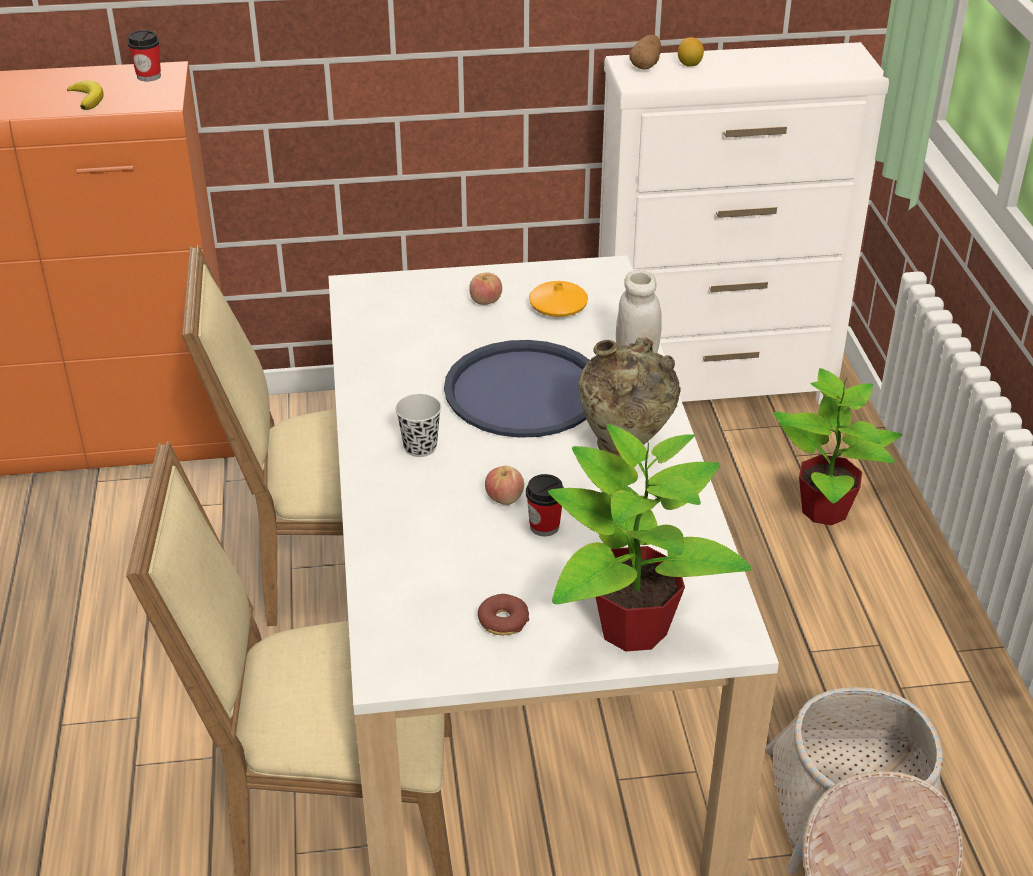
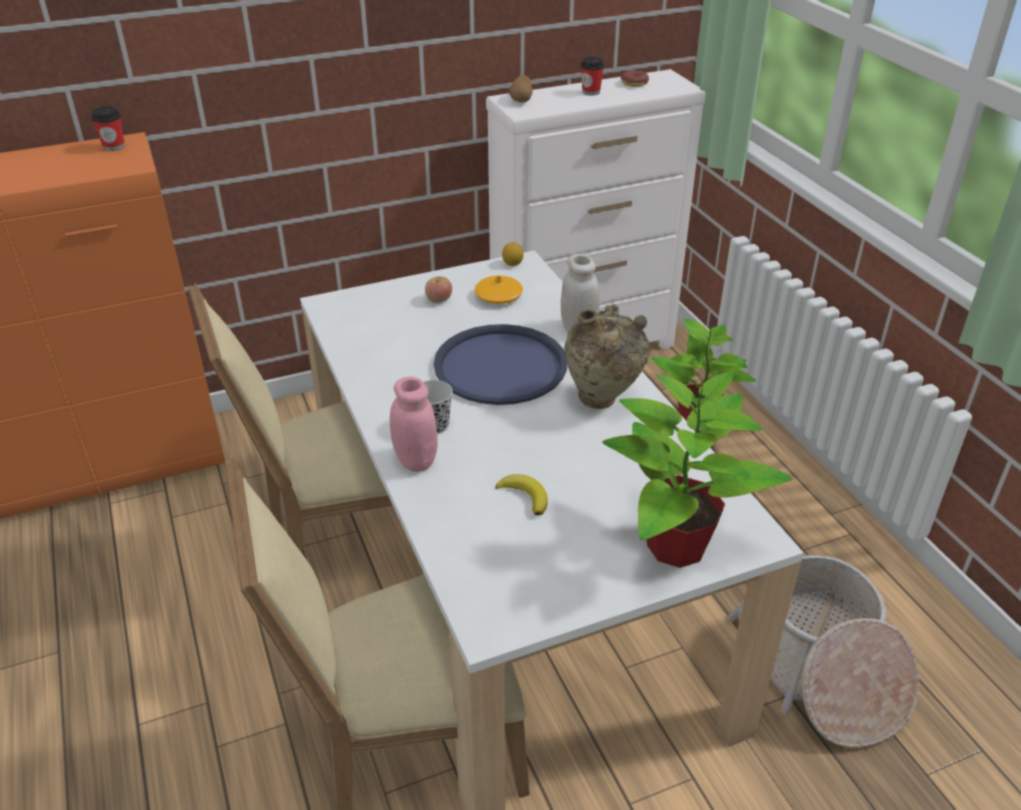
camera: 15 degrees left, 0 degrees up
(87, 98) = (64, 170): banana -> banana (525, 496)
(383, 482) = (416, 461): none -> pink jar
(503, 621) = (567, 562): donut -> donut (634, 83)
(504, 498) = (523, 456): apple -> none
(544, 526) = (566, 474): cup -> cup (591, 92)
(689, 64) = (554, 96): lemon -> lemon (512, 264)

